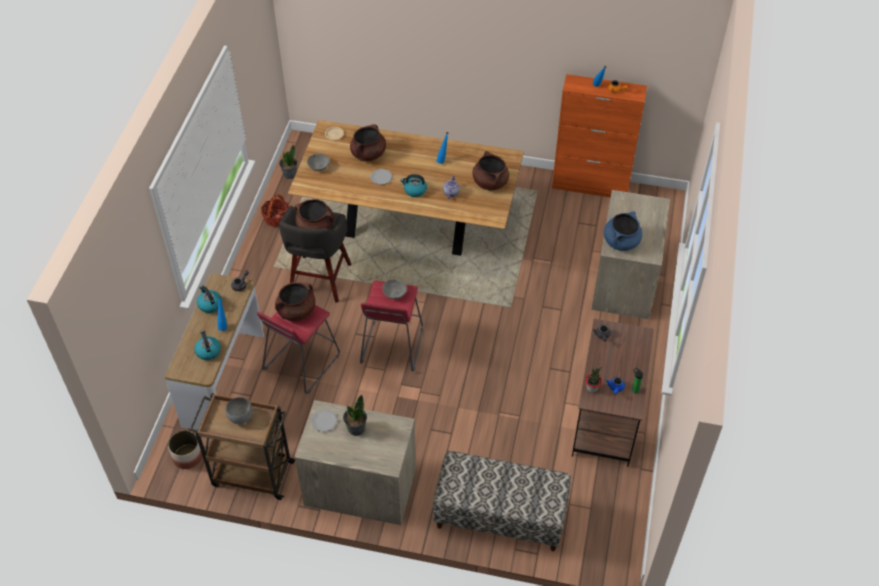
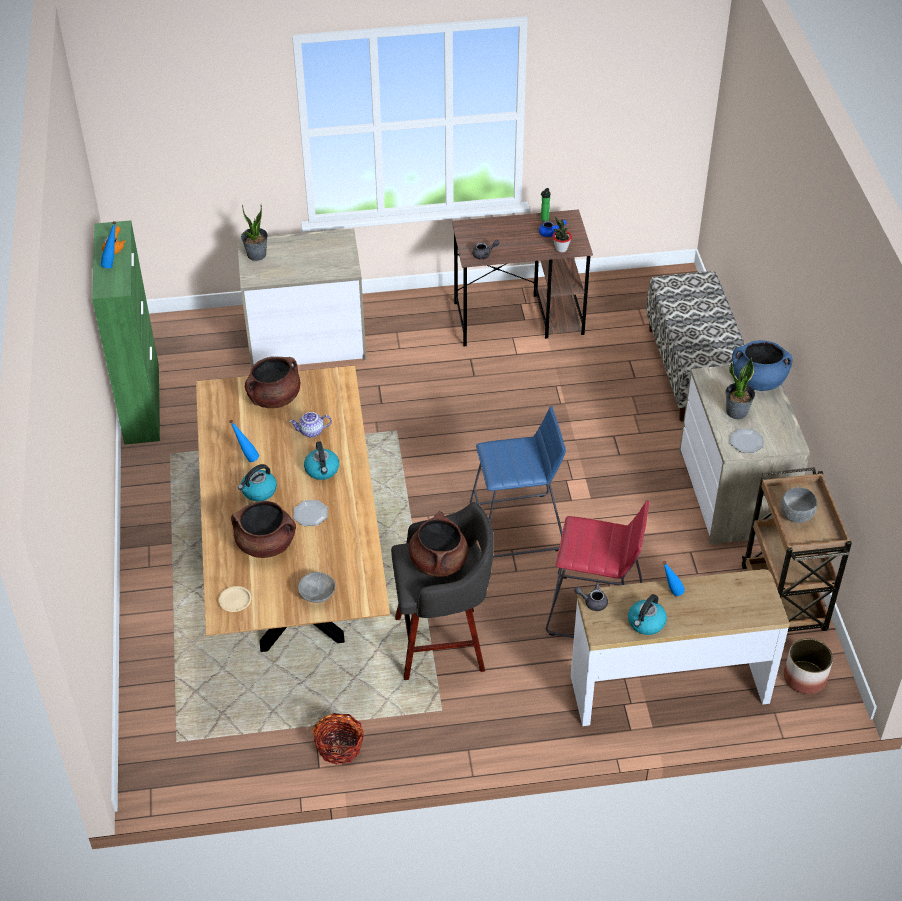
camera: 110 degrees left, 5 degrees down
(208, 351) = (721, 593): kettle -> kettle (259, 491)
(289, 174) = (233, 767): potted plant -> potted plant (256, 255)
(296, 311) = (587, 547): brown cooking pot -> none
(392, 346) = (517, 527): red stool -> blue stool
(394, 293) = (502, 458): grey bowl -> none
(590, 186) = (142, 403): orange cabinet -> green cabinet
(621, 241) = (330, 264): blue cooking pot -> blue cooking pot (758, 381)

